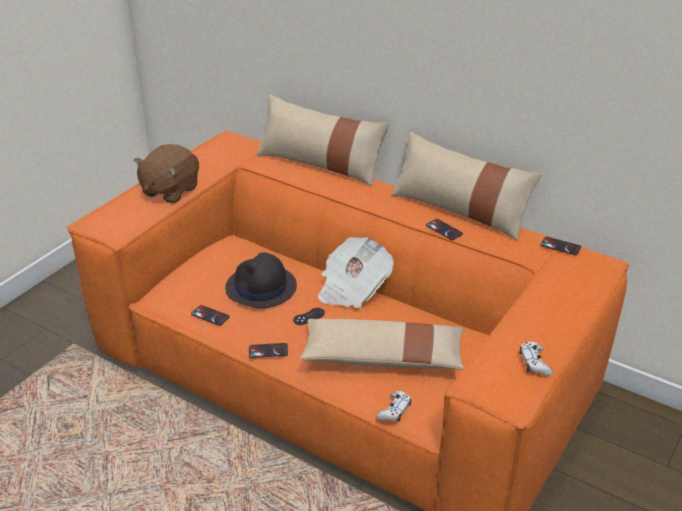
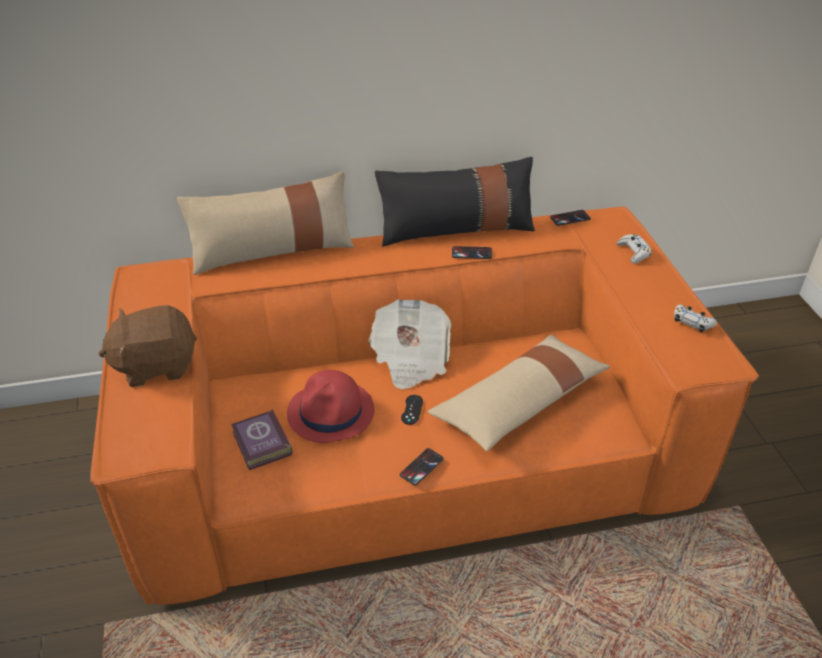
camera: 45 degrees left, 5 degrees up
(169, 190) = (156, 365): brown plush toy -> brown plush toy turned 90 degrees clockwise
(201, 280) = (261, 445): none -> book
(210, 315) = (320, 473): phone -> none
(261, 288) = (331, 412): black hat -> red hat
(394, 410) = (588, 441): white game controller -> white game controller (633, 252)
(460, 210) = (456, 229): beige pillow -> black pillow

